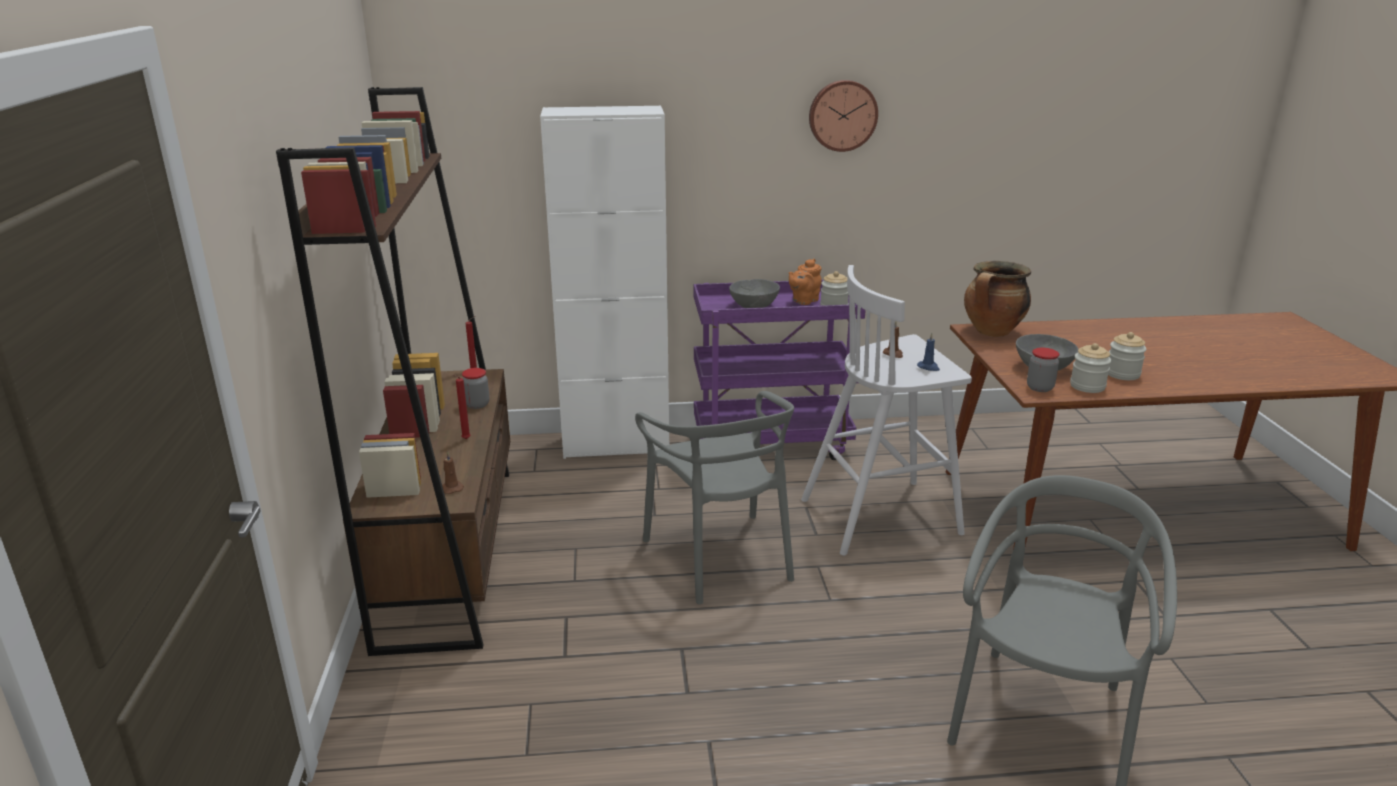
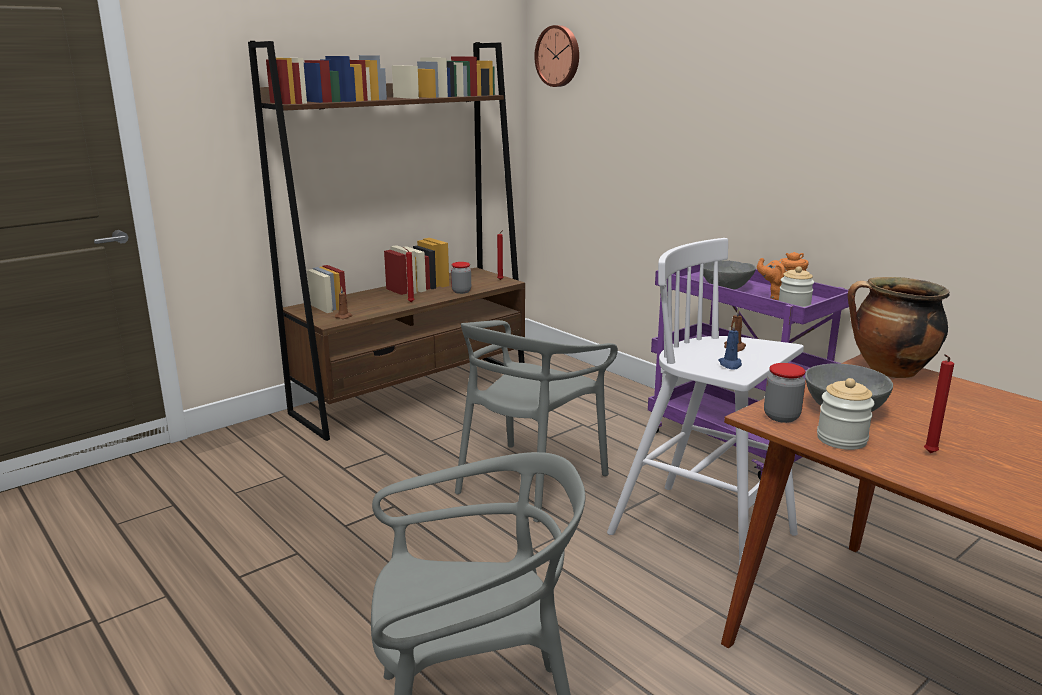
camera: 55 degrees right, 5 degrees down
(616, 445) = (621, 391): white cabinet -> none
(842, 115) = (874, 95): wall clock -> wall clock (559, 56)
(1122, 374) = (929, 453): jar -> red candle

